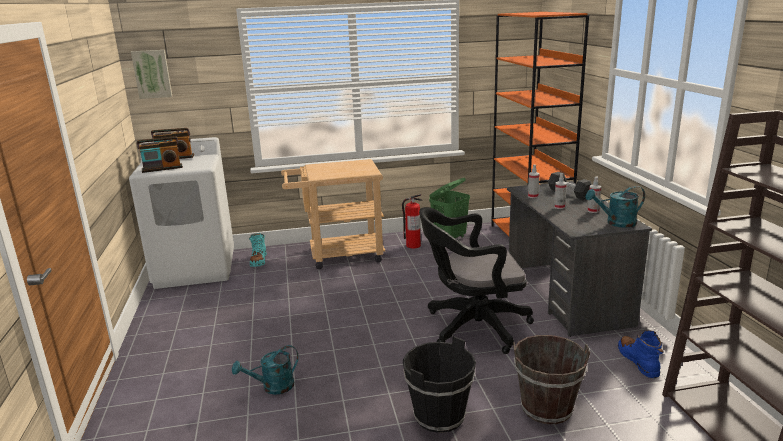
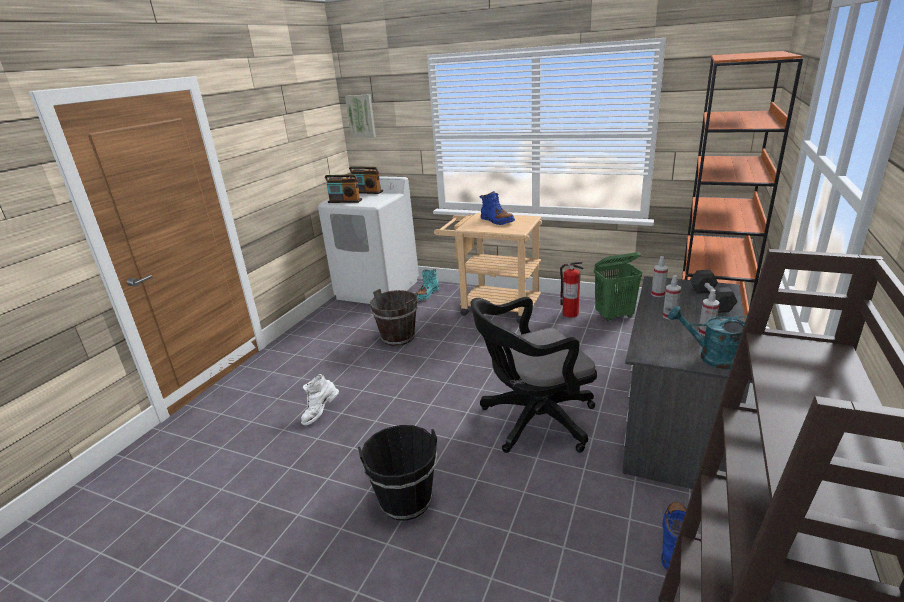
camera: 35 degrees right, 5 degrees up
(272, 387) = (320, 413): turquoise watering can -> white boot
(338, 168) = (497, 221): none -> blue boot
(472, 327) = (532, 421): black office chair -> black office chair turned 45 degrees counterclockwise
(546, 408) = (508, 543): brown bucket -> brown bucket (398, 337)

